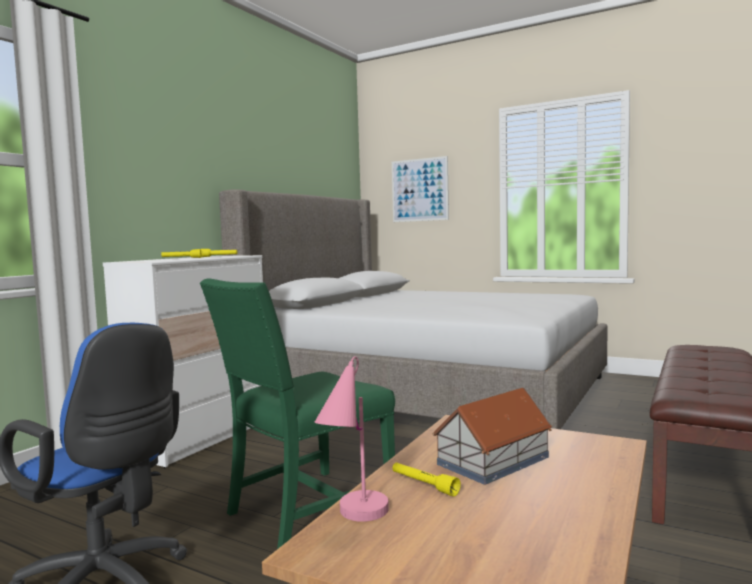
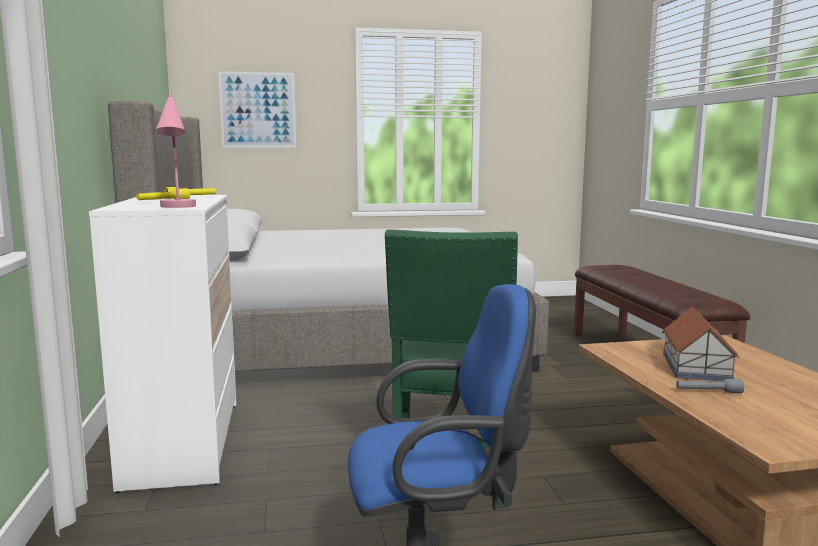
camera: 40 degrees left, 5 degrees up
(353, 520) = (738, 423): pink table lamp -> pink table lamp (177, 207)
(424, 485) = (708, 392): yellow flashlight -> grey flashlight

